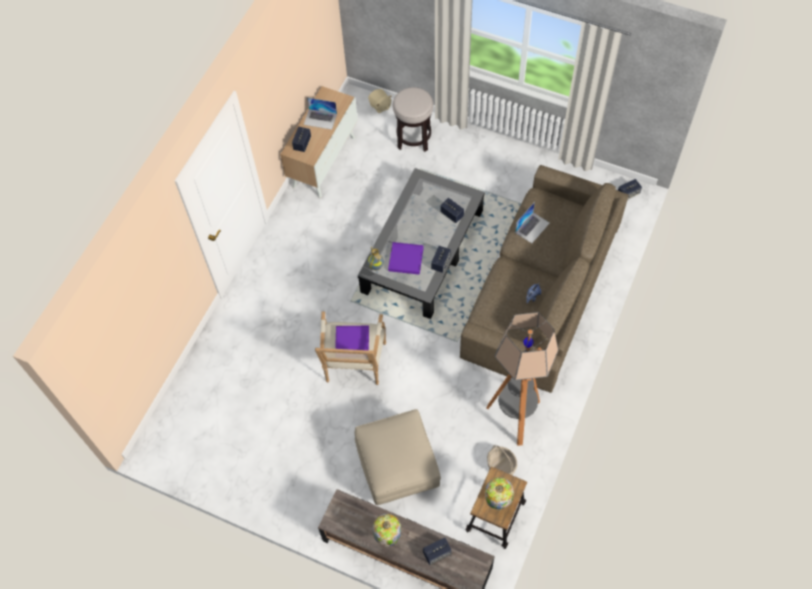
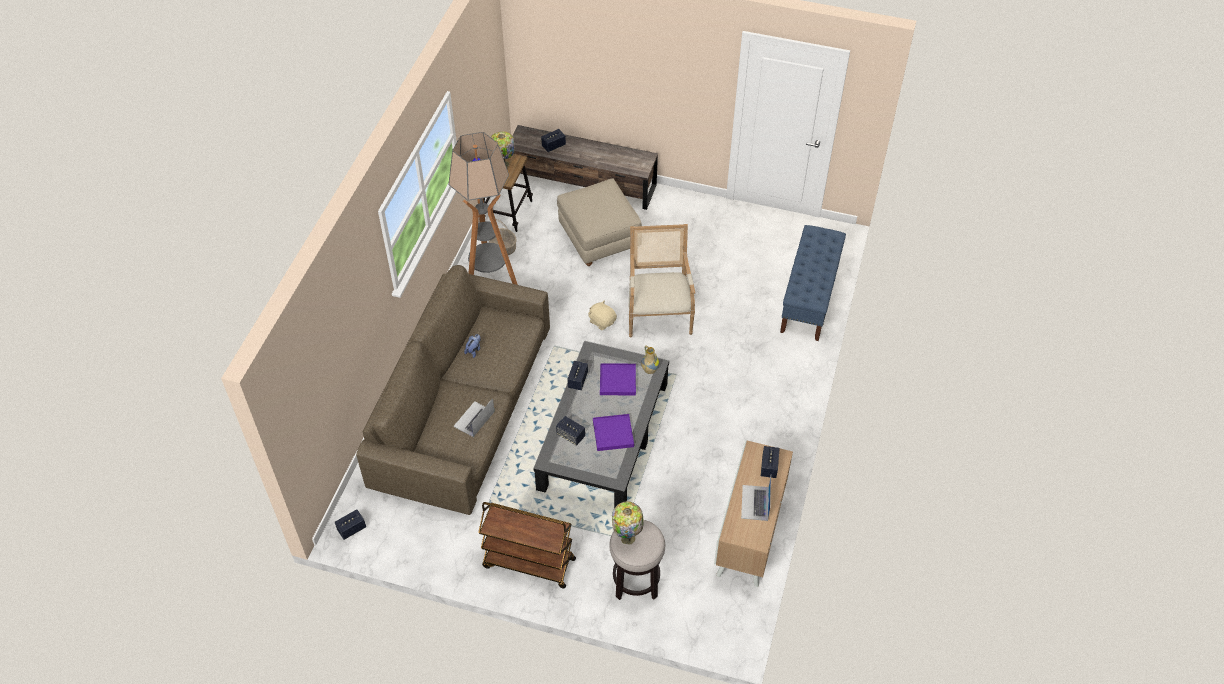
camera: 170 degrees right, 10 degrees down
(205, 369) = (809, 298): none -> blue bench
(320, 119) = (755, 503): laptop -> laptop turned 90 degrees counterclockwise
(352, 342) = (659, 287): purple tray -> purple tray (613, 433)
(380, 106) = (692, 628): beige plush toy -> beige plush toy (602, 321)
(387, 538) = (596, 151): table lamp -> table lamp (627, 537)
(492, 157) = (528, 563): none -> brown cart

